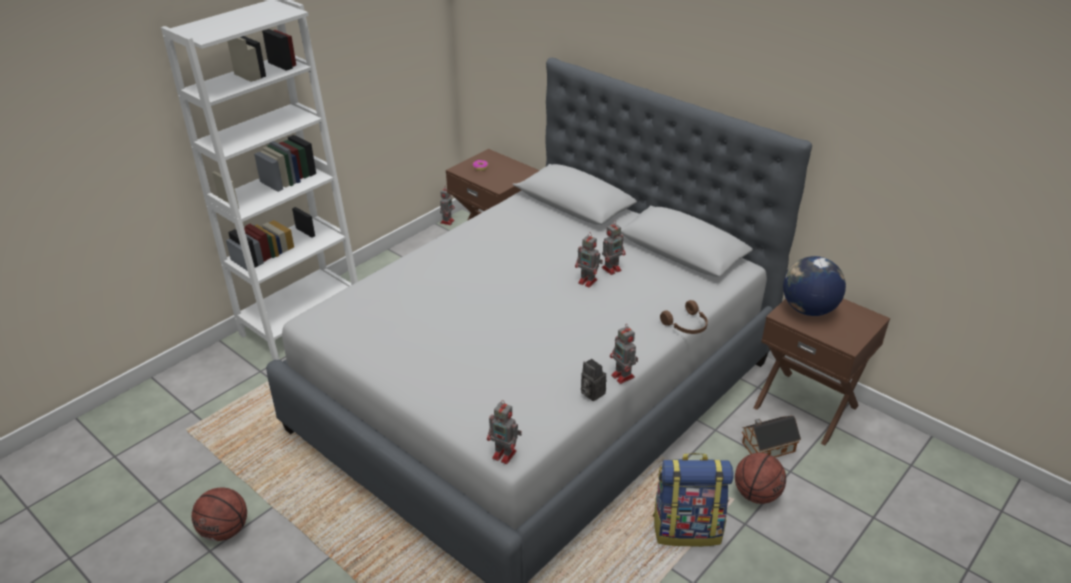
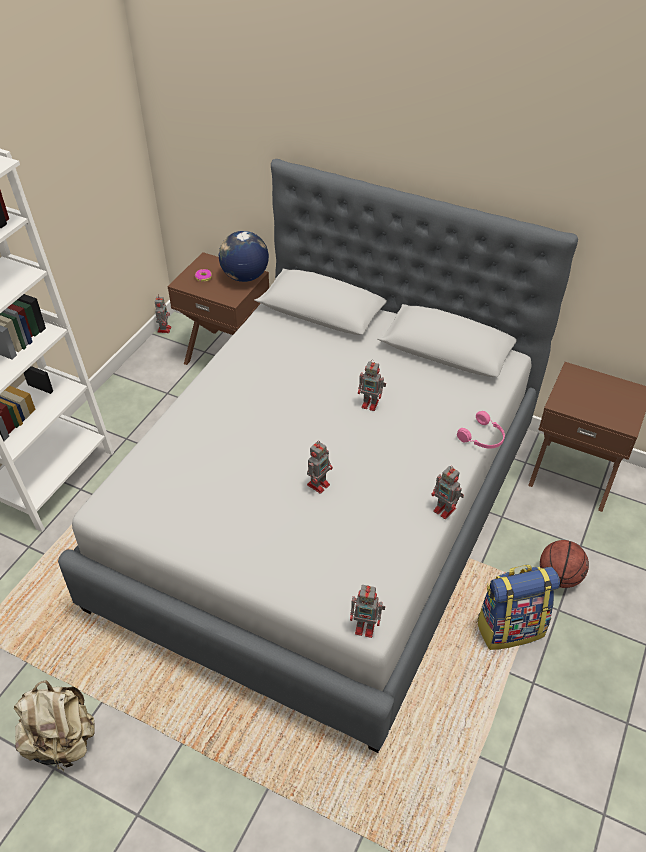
camera: 15 degrees left, 10 degrees up
(225, 530) = (62, 741): basketball -> beige backpack
(591, 393) = (421, 536): camera -> none
(612, 268) = (388, 384): toy robot -> toy robot (319, 484)
(687, 325) = (483, 438): brown headphones -> pink headphones
(766, 447) = (552, 525): toy house -> none
(808, 309) = (579, 393): globe -> globe (245, 277)

